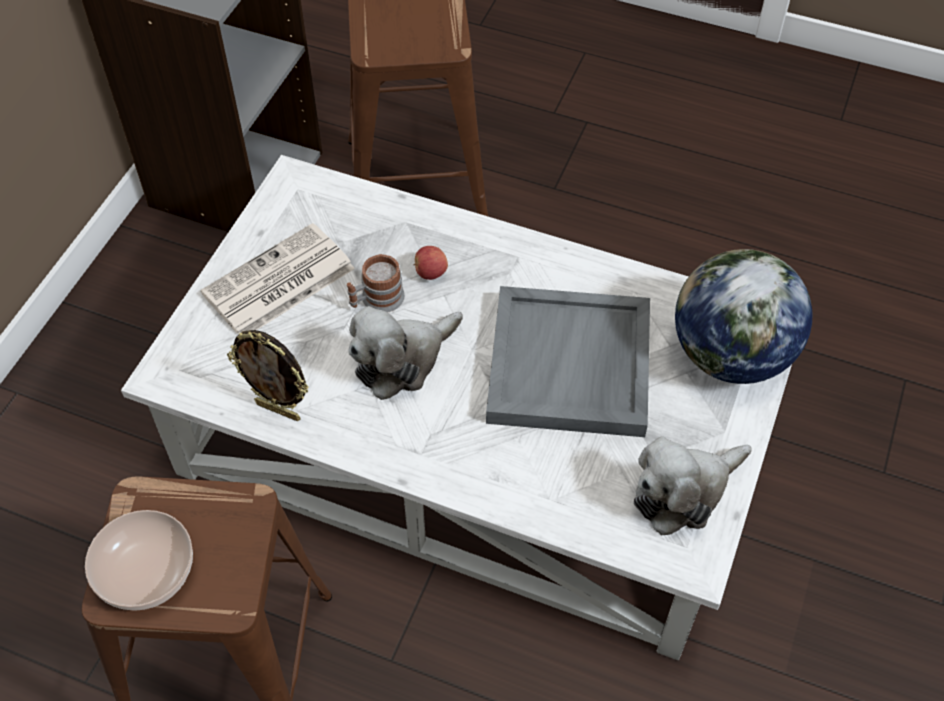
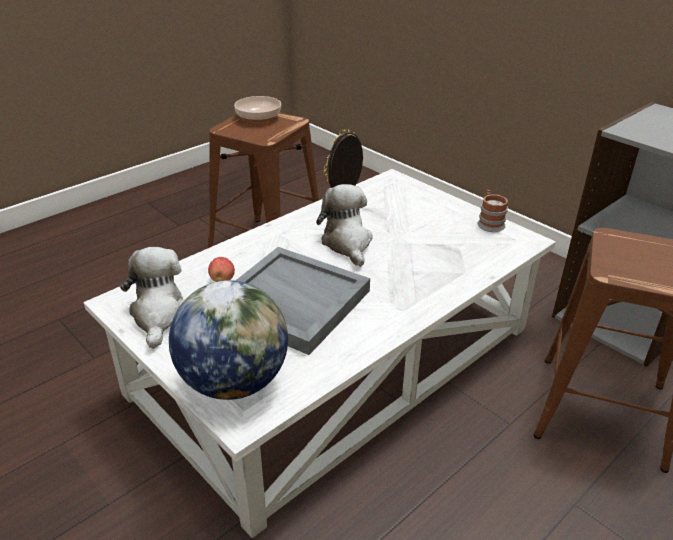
camera: 115 degrees right, 20 degrees down
(277, 283) = (436, 218): newspaper -> none
(376, 300) = (401, 245): mug -> mug (489, 223)
(430, 272) = (411, 270): apple -> apple (222, 279)

